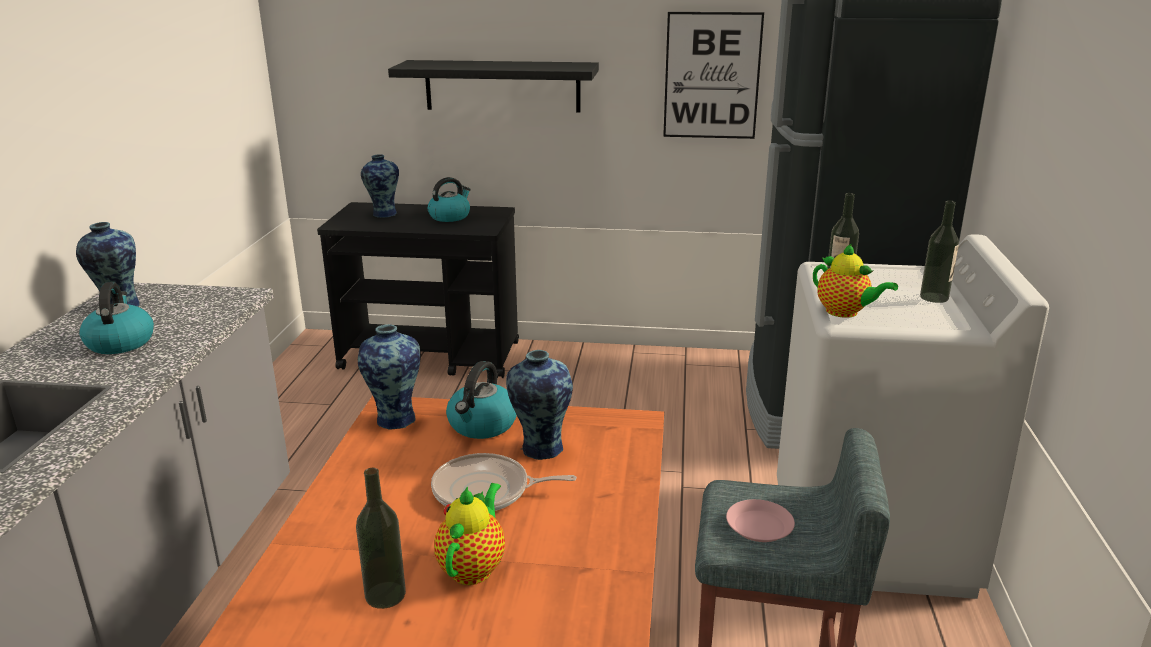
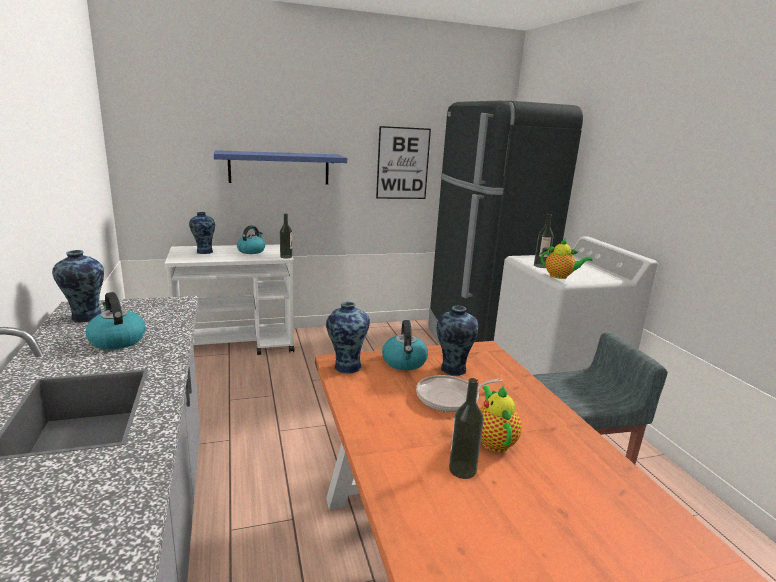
camera: 25 degrees left, 5 degrees down
(432, 356) = (237, 345): black cart -> white cart
(502, 86) = (279, 168): black shelf -> blue shelf
(759, 526) = (580, 393): pink plate -> none
(934, 297) = (587, 267): bottle -> bottle (286, 256)

